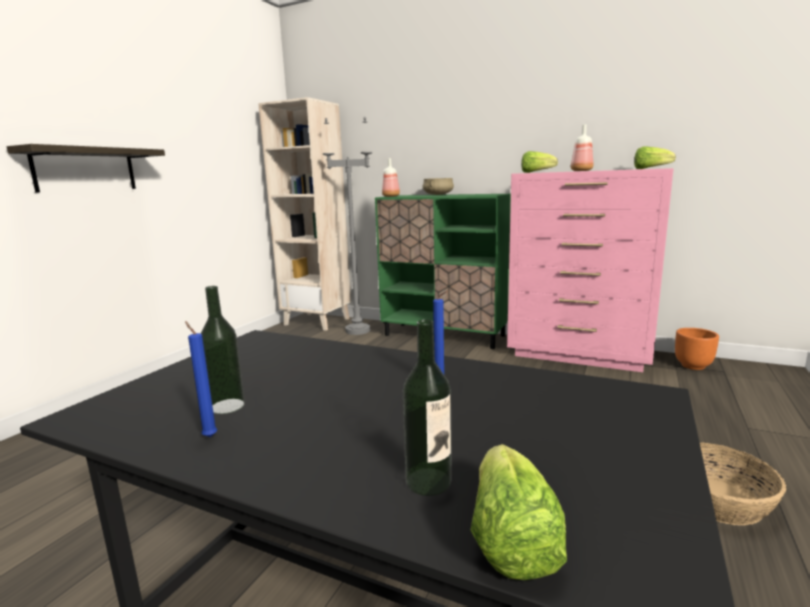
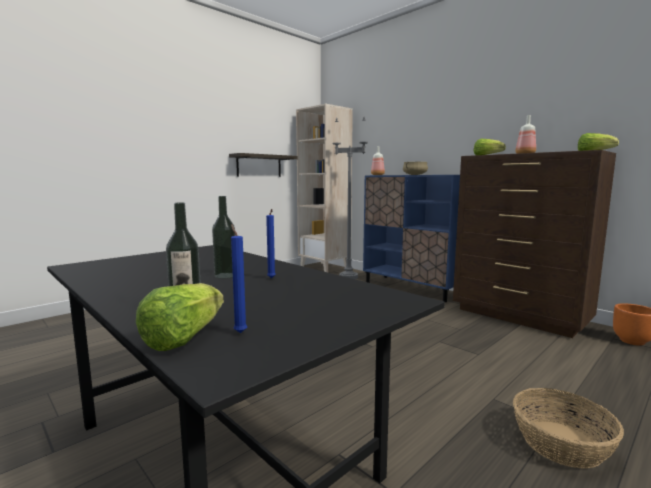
camera: 20 degrees right, 5 degrees down
(85, 170) = (173, 149): shelf -> shelf (259, 165)
(208, 436) = (115, 280): blue candle -> blue candle (239, 332)
(227, 406) = (144, 271): bottle -> bottle (225, 275)
(444, 335) = (412, 288): green cabinet -> blue cabinet
(579, 354) = (520, 316): pink dresser -> brown dresser

